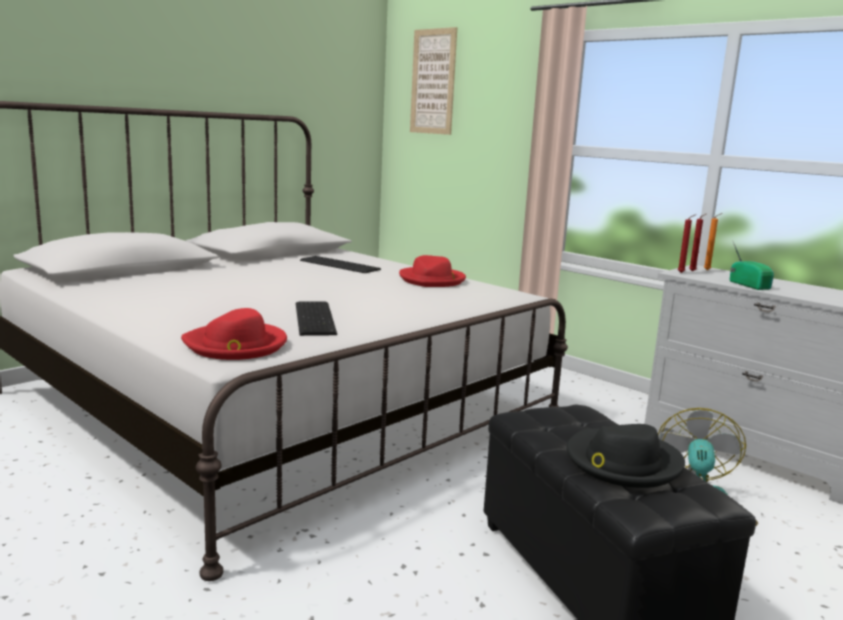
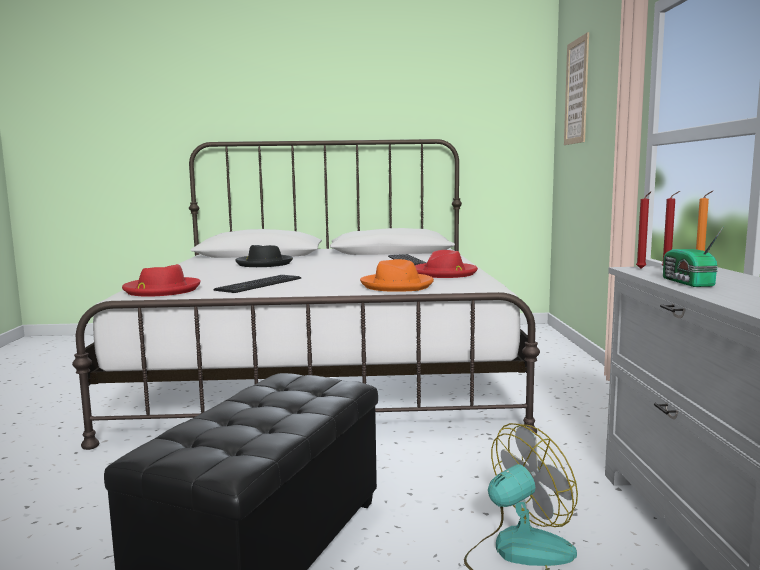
camera: 45 degrees right, 5 degrees down
(448, 301) = (397, 285): none -> orange hat
(622, 462) = (245, 421): black hat -> black hat (264, 263)
(749, 285) = (687, 282): radio -> radio turned 150 degrees clockwise

